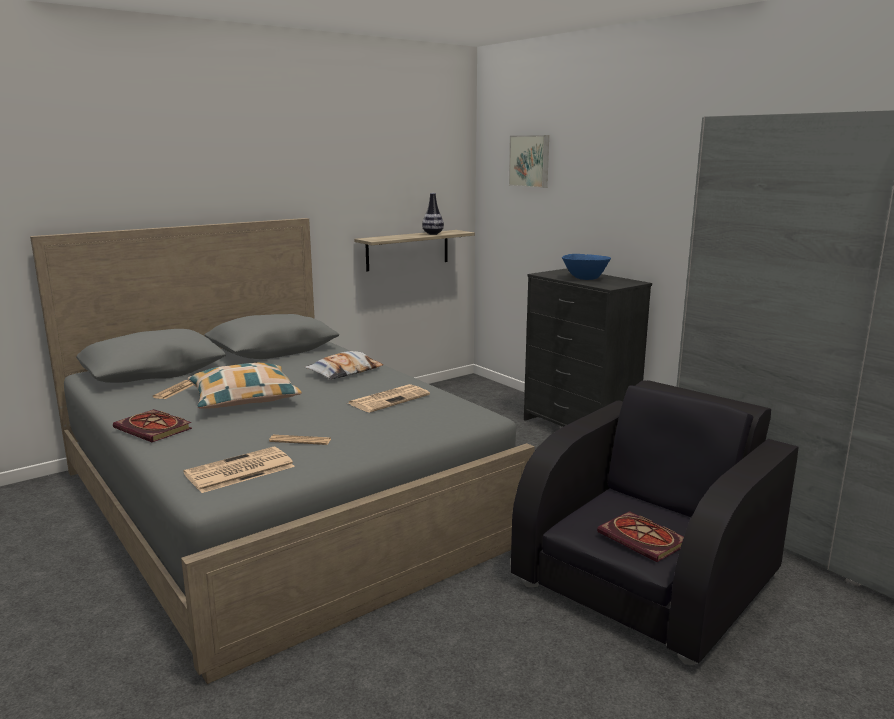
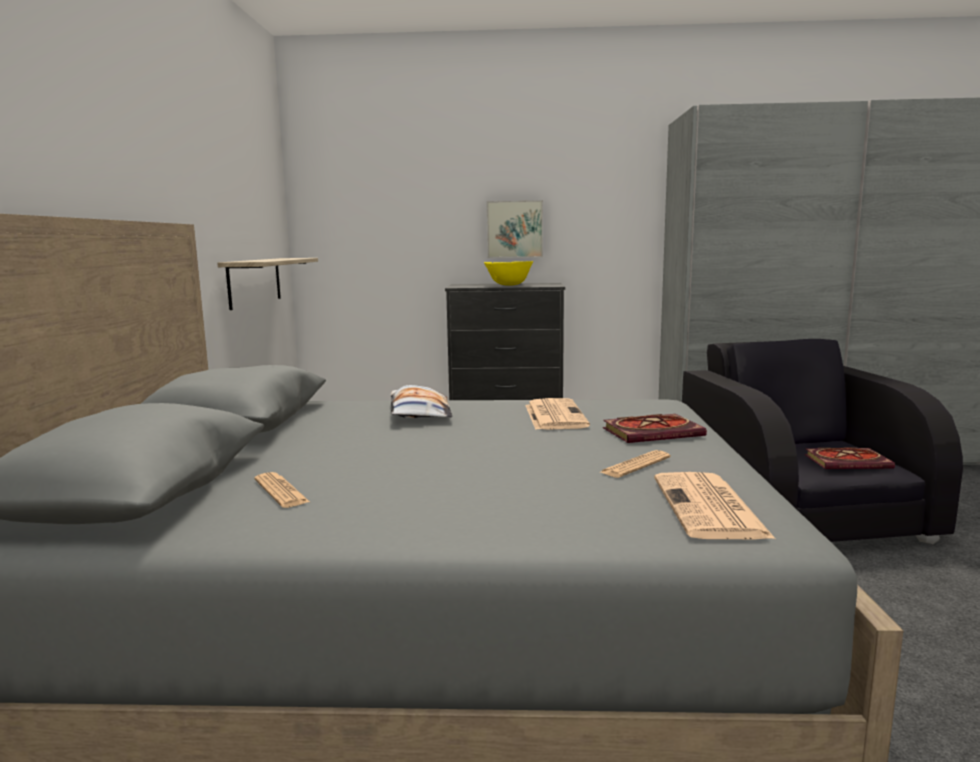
camera: 50 degrees left, 5 degrees down
(155, 429) = (447, 528): book -> book (654, 432)
(244, 398) = (414, 463): pillow -> none
(433, 234) = (286, 258): vase -> none
(530, 161) = (380, 171): picture -> picture (514, 229)
(585, 279) = (508, 285): blue bowl -> yellow bowl

